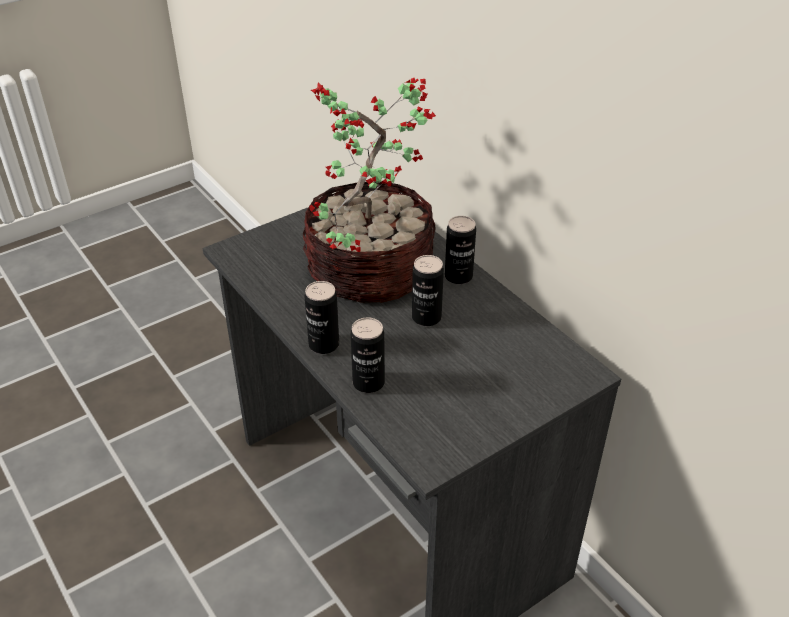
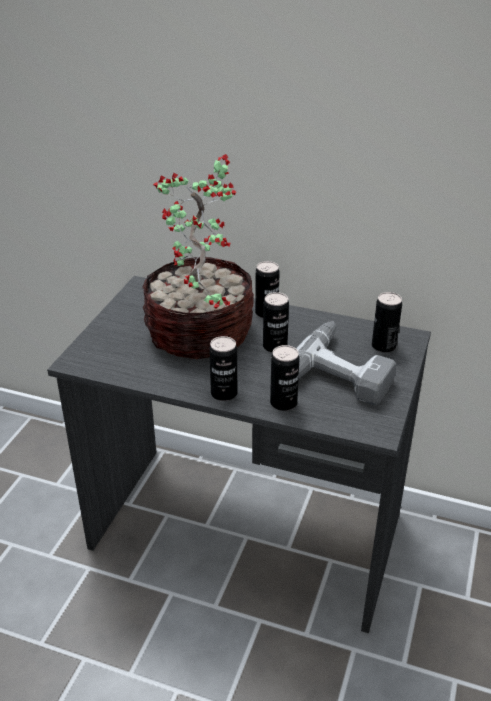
camera: 35 degrees left, 5 degrees down
(472, 377) = (345, 369): none -> power drill
(544, 370) = (383, 346): none -> can

